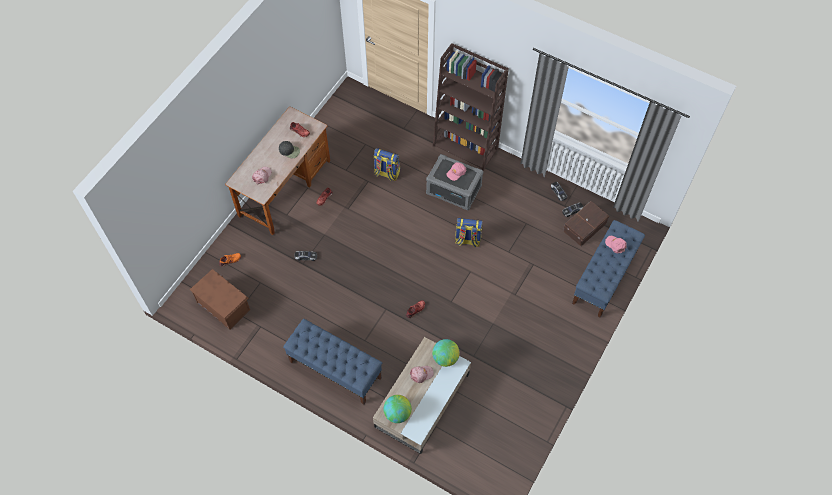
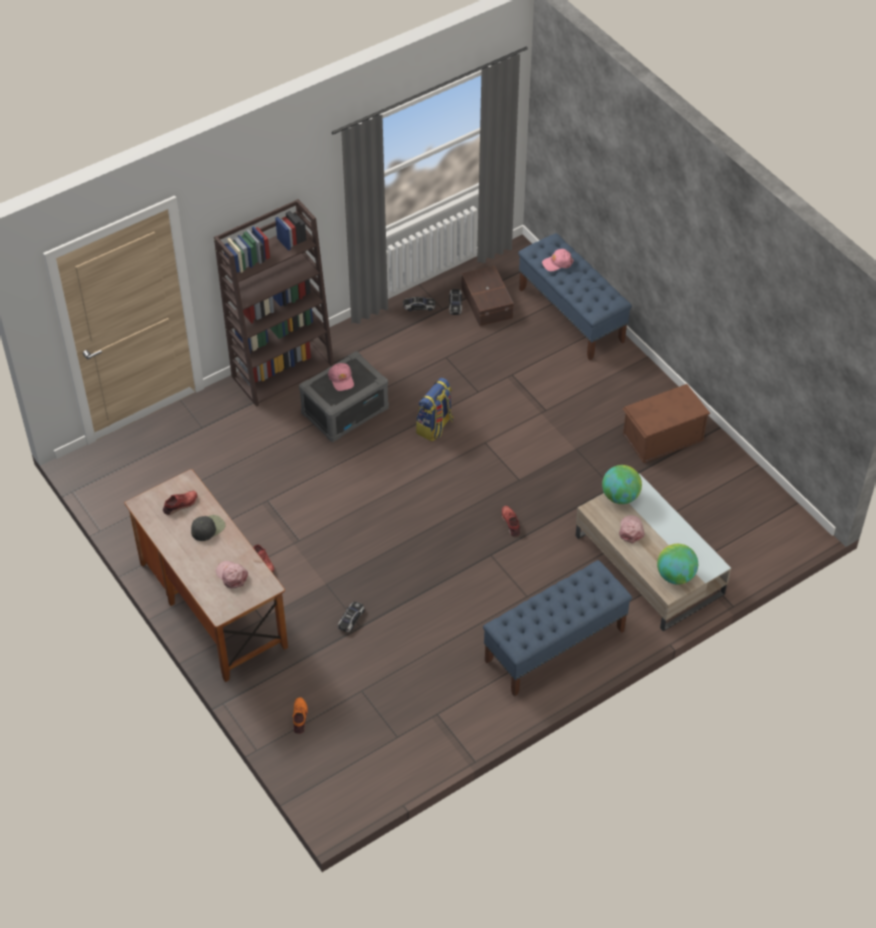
camera: 65 degrees left, 10 degrees down
(223, 305) = (374, 750): brown storage box -> brown storage box (662, 436)
(386, 173) = (268, 474): backpack -> none

